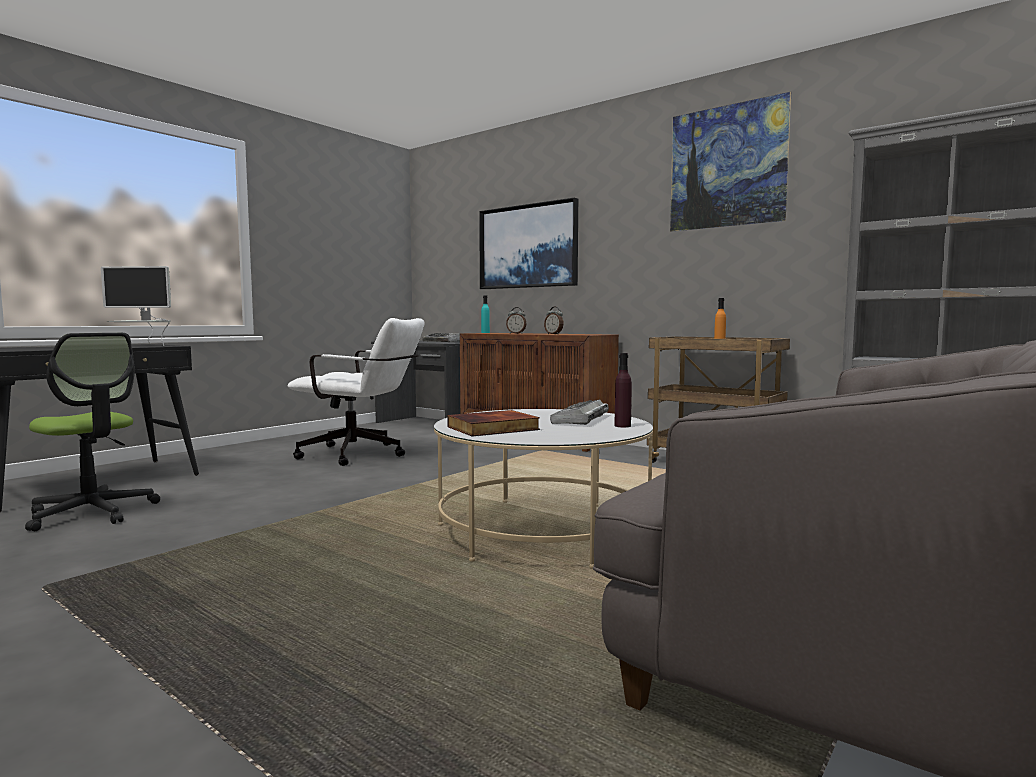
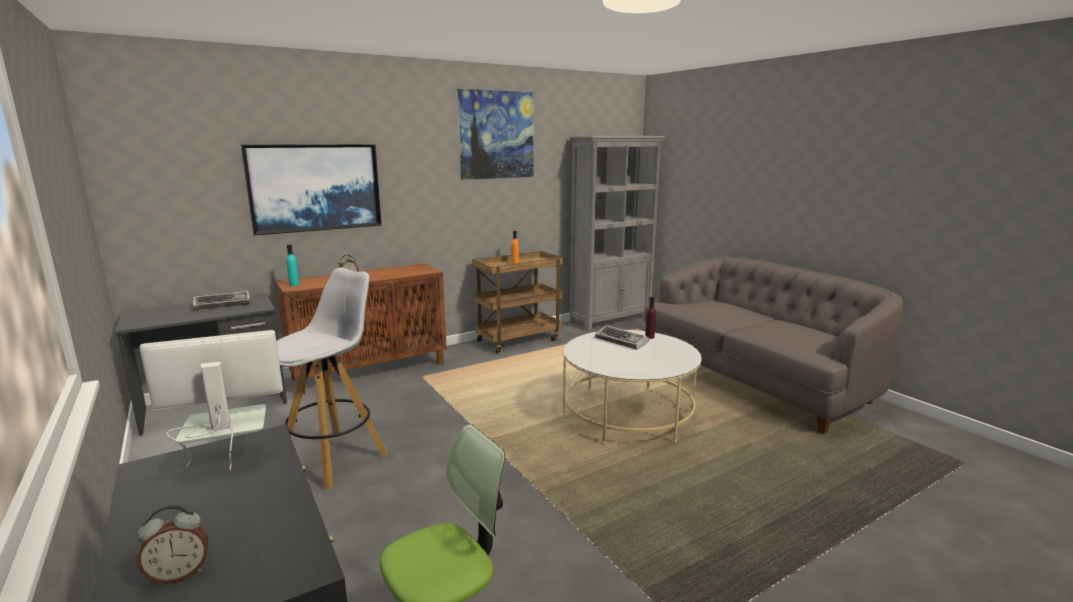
camera: 70 degrees left, 10 degrees up
(142, 345) = (228, 459): monitor -> monitor turned 135 degrees counterclockwise
(361, 455) = (335, 458): white office chair -> white stool
(493, 428) = (647, 365): book -> none
(554, 334) = (396, 275): alarm clock -> alarm clock (179, 574)

